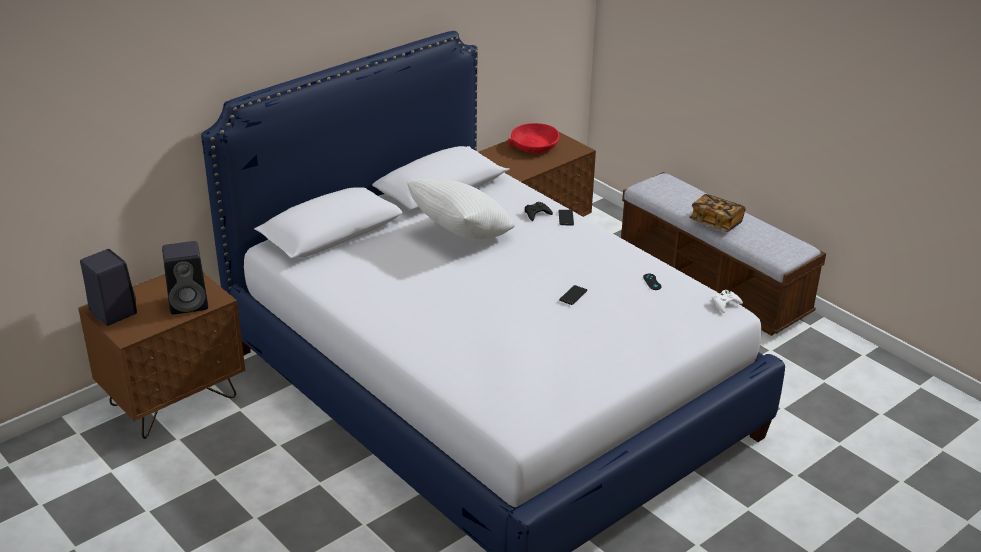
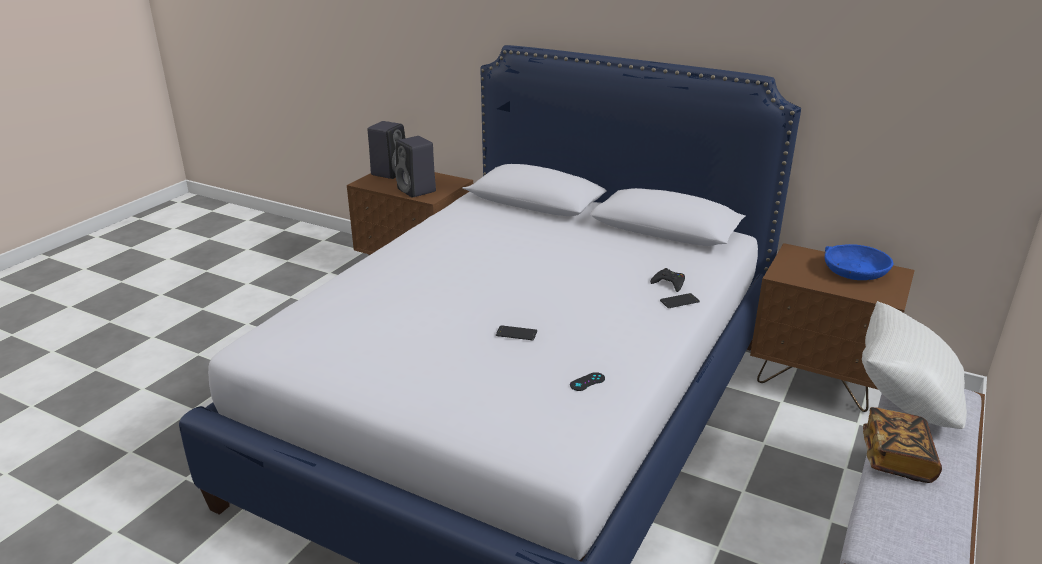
camera: 70 degrees right, 5 degrees down
(460, 235) = (583, 253): white pillow -> white pillow (905, 400)
(534, 146) = (854, 271): red bowl -> blue bowl
(725, 304) = (579, 451): white game controller -> none

